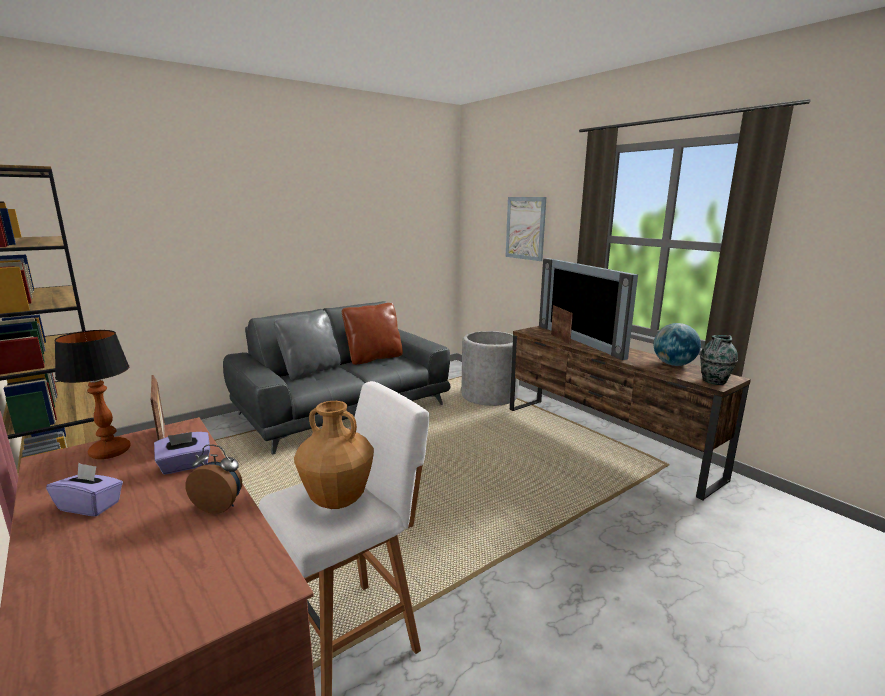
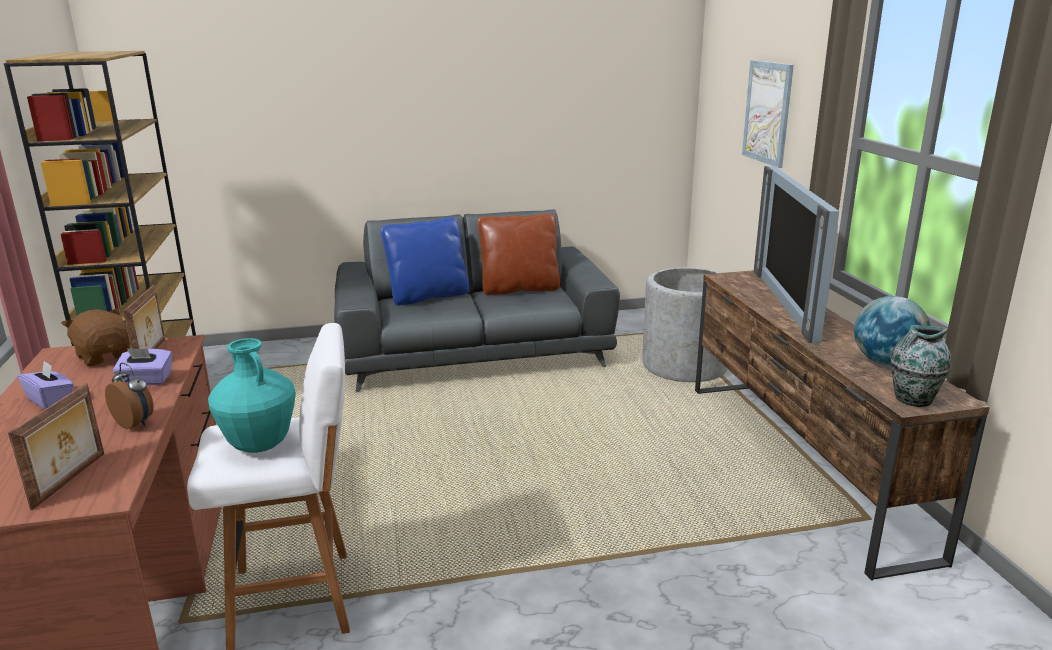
camera: 25 degrees right, 5 degrees up
(110, 452) = (105, 356): table lamp -> brown plush toy
(310, 371) = (428, 296): grey pillow -> blue pillow
(337, 500) = (259, 445): brown vase -> turquoise vase
(560, 339) = (759, 296): picture frame -> picture frame (71, 480)

